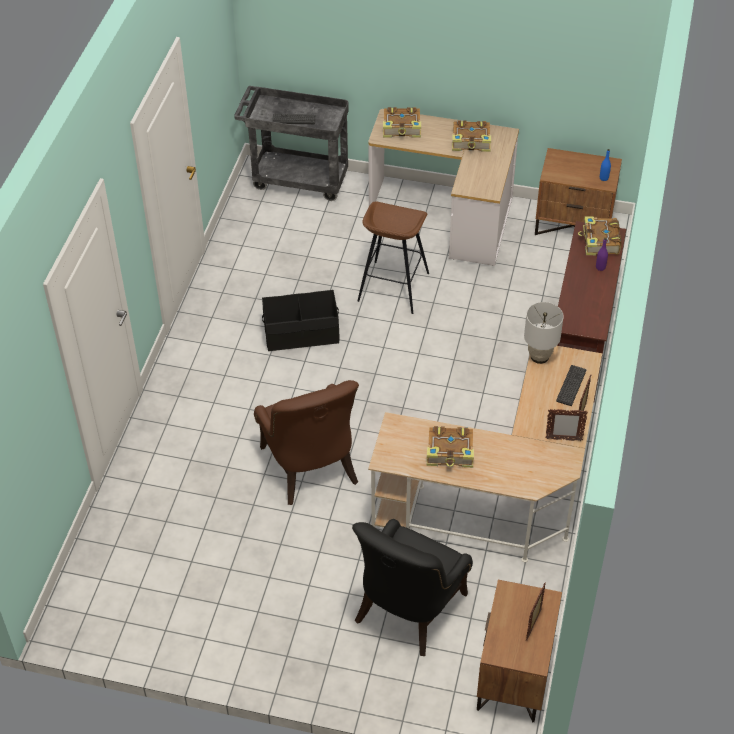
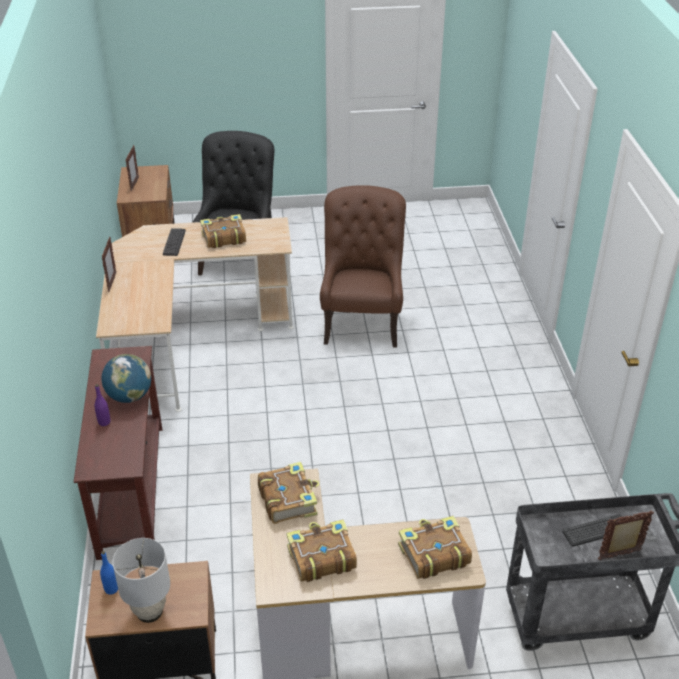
camera: 160 degrees right, 10 degrees down
(301, 334) = (440, 425): black storage box -> none
(310, 466) = (362, 322): brown chair -> brown chair turned 45 degrees clockwise
(393, 287) = (371, 502): brown stool -> none
(539, 356) = (160, 320): white table lamp -> white table lamp (149, 612)
(563, 439) = (126, 264): picture frame -> picture frame (620, 555)
(571, 385) = (124, 303): keyboard -> keyboard (174, 242)
(578, 285) = (129, 396): none -> globe
(600, 242) = (107, 454): book -> book (288, 499)

